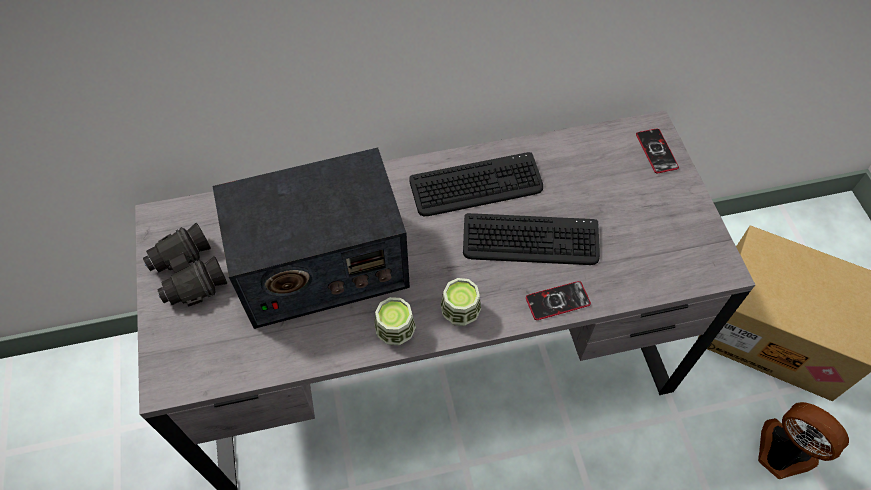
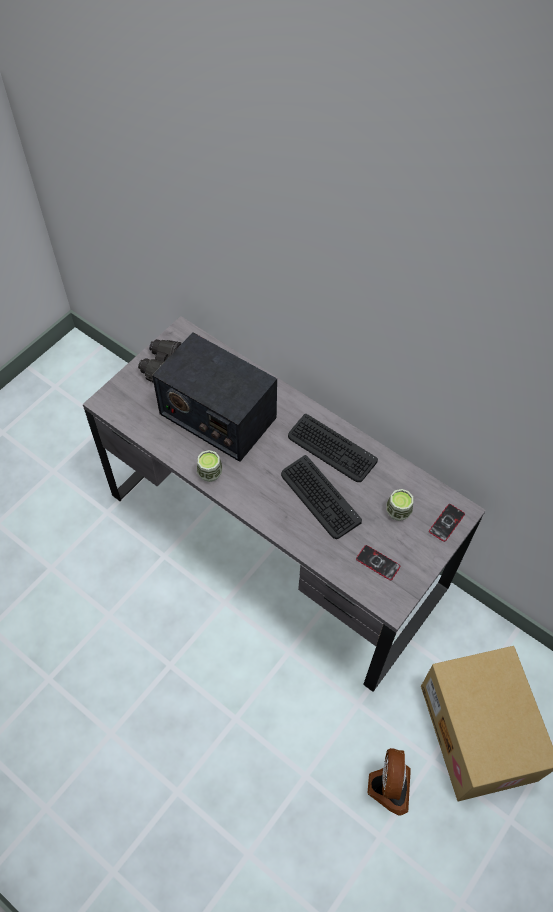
camera: 50 degrees right, 0 degrees up
(460, 312) = (246, 494): cup -> cup (398, 512)
(557, 301) = (293, 534): phone -> phone (378, 563)

